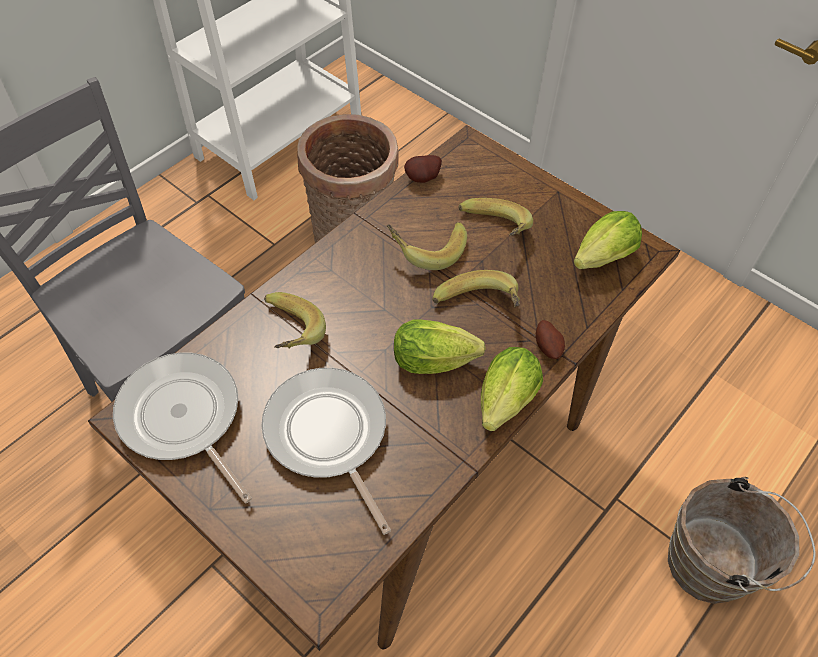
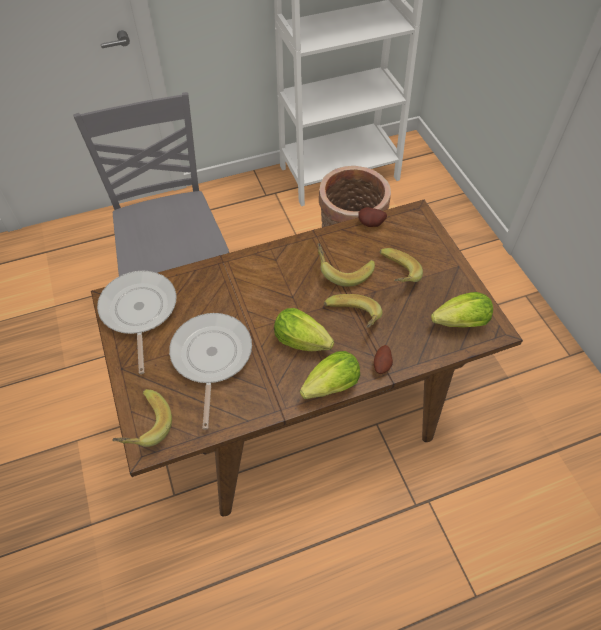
camera: 30 degrees right, 0 degrees up
(287, 335) = (225, 288): banana -> banana (143, 427)
(714, 566) = (473, 582): brown bucket -> none

